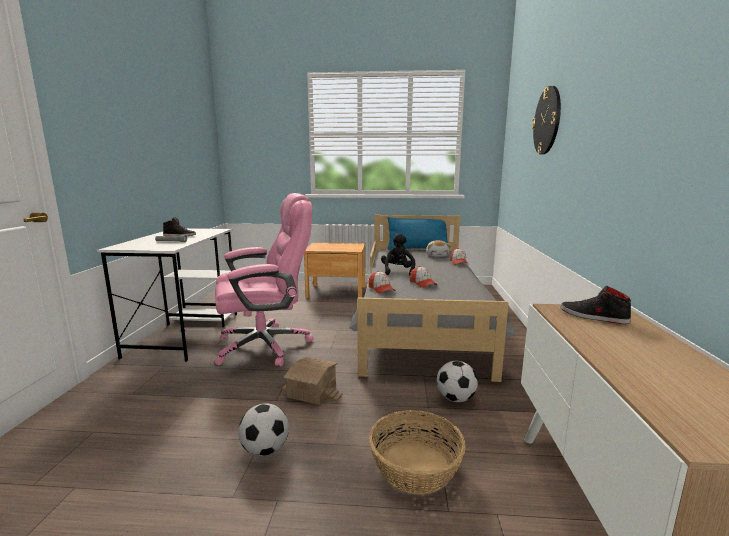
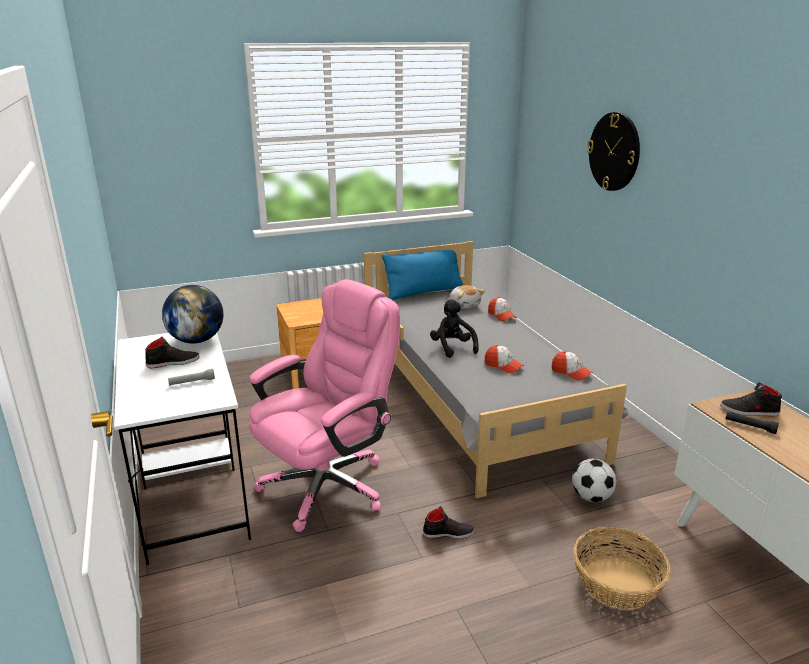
camera: 25 degrees left, 10 degrees up
(210, 231) = (196, 340): none -> globe
(265, 450) = (472, 617): football -> none
(312, 391) = (448, 533): toy house -> black shoe
(381, 289) = (469, 386): cap -> cap (571, 372)
(579, 325) = (750, 426): none -> black flashlight

